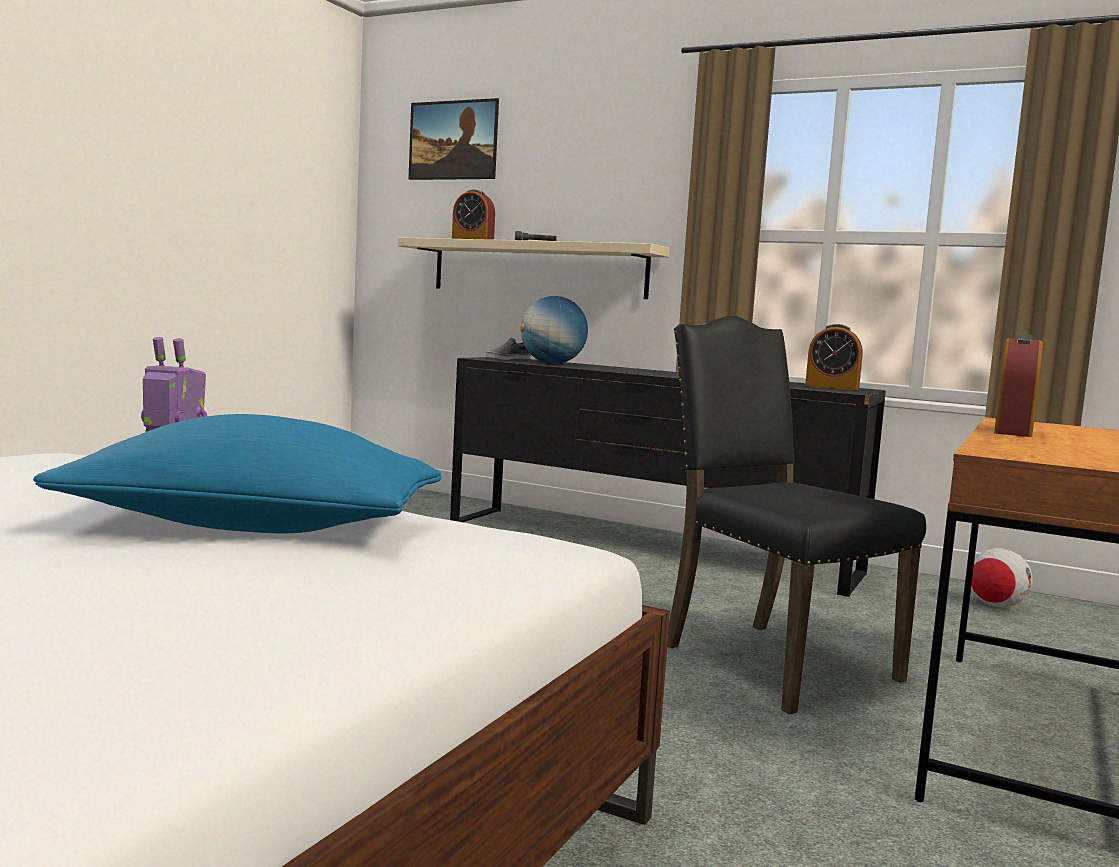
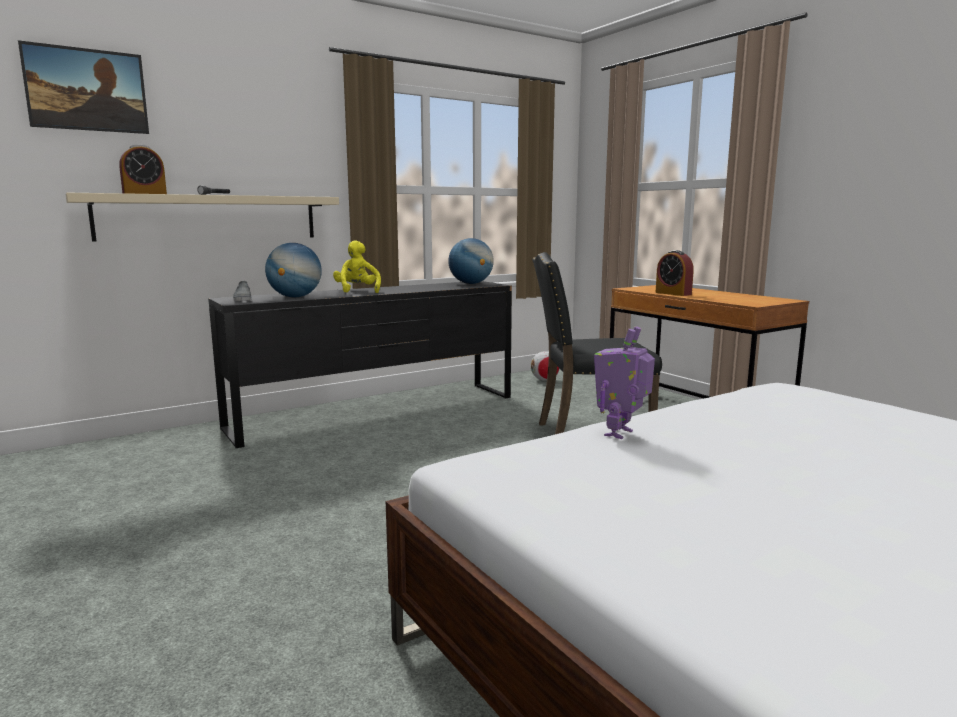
camera: 60 degrees left, 5 degrees up
(252, 529) = (774, 426): blue pillow -> none
(643, 370) = (357, 291): none -> yellow plush toy
(832, 387) = (471, 283): alarm clock -> globe

